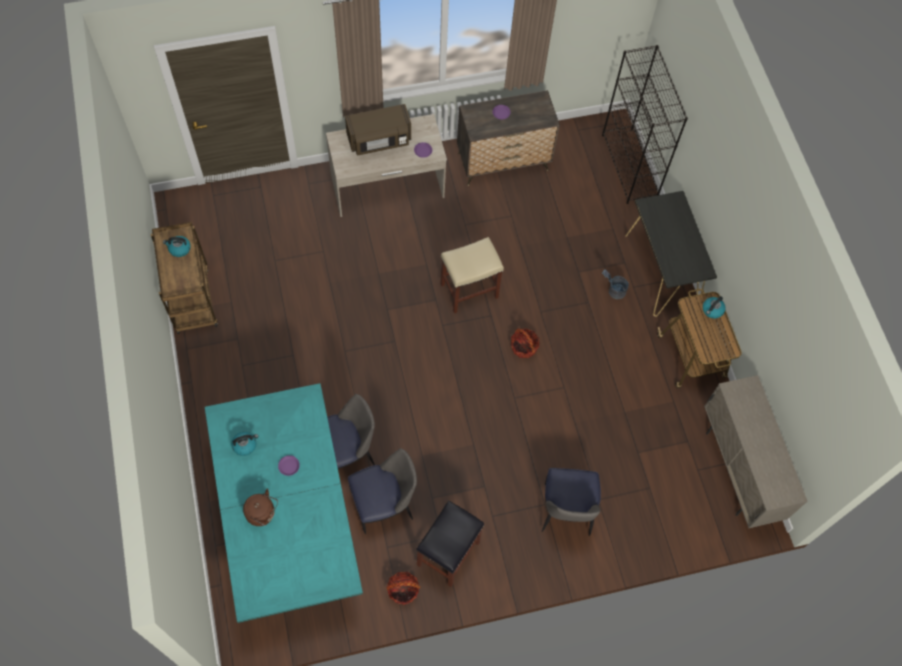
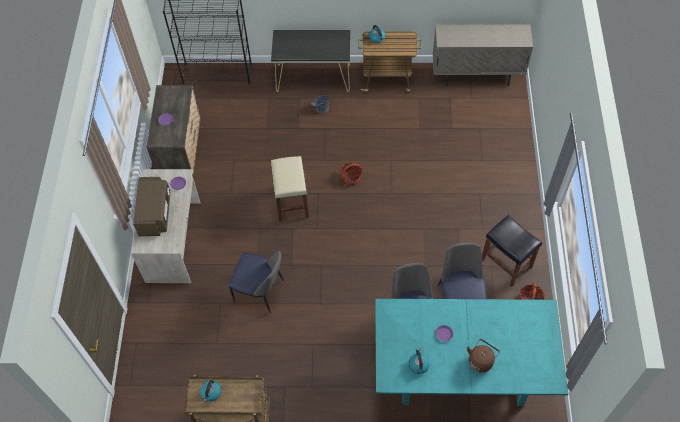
camera: 70 degrees left, 5 degrees down
(566, 512) = (487, 181): chair -> chair (260, 292)

